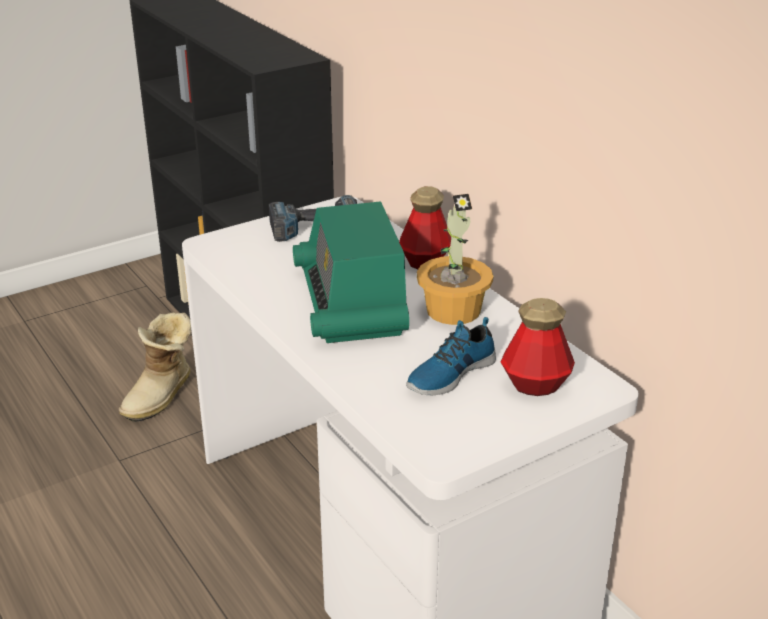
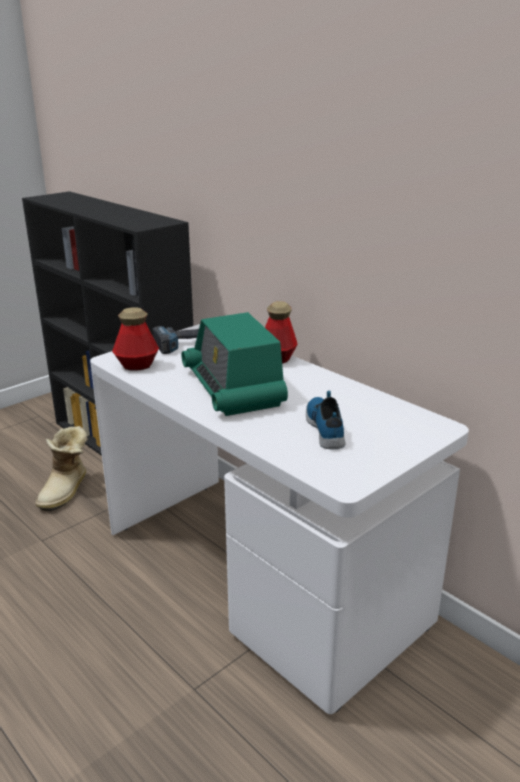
camera: 10 degrees left, 5 degrees down
(449, 373) = (326, 428): shoe -> shoe turned 135 degrees clockwise
(453, 310) = (311, 387): potted plant -> none
(535, 385) = (392, 429): bottle -> bottle (137, 365)

